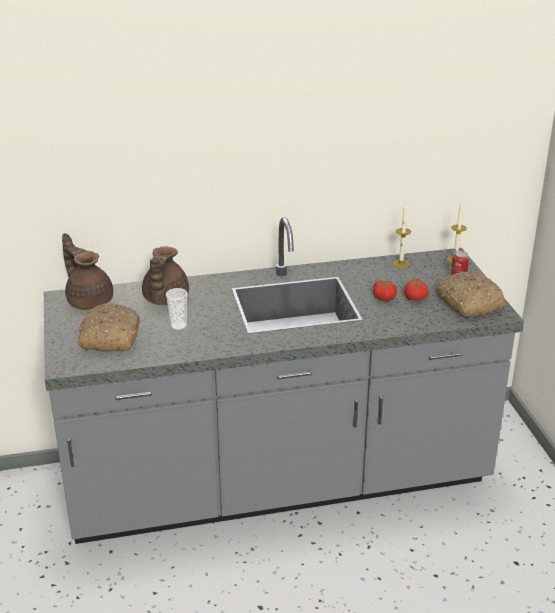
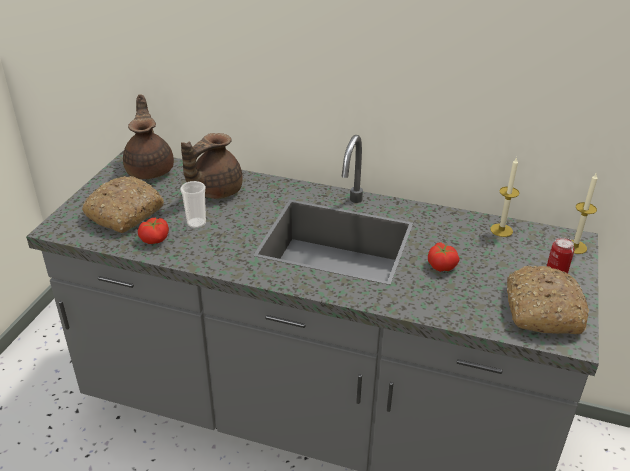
camera: 30 degrees right, 5 degrees up
(415, 297) = (480, 279): tomato -> tomato (155, 239)

